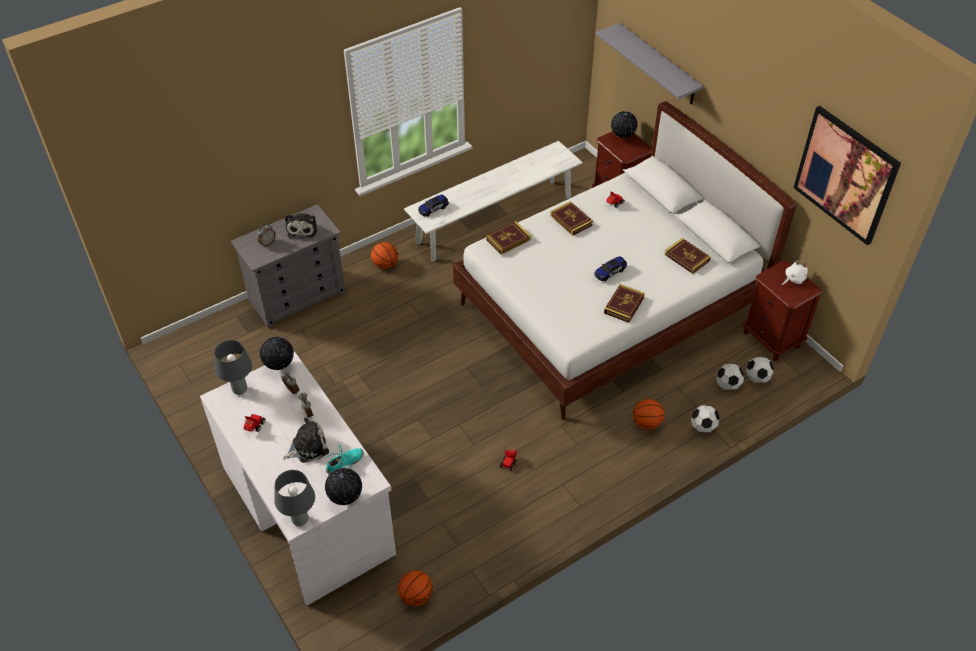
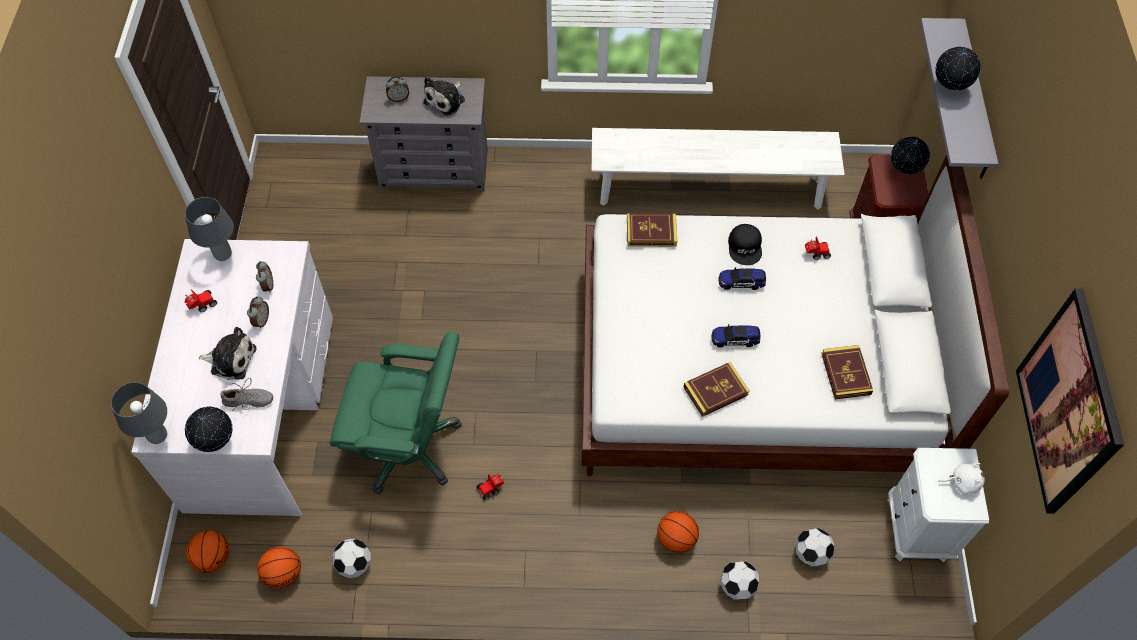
camera: 35 degrees right, 10 degrees up
(279, 366) = (279, 251): globe -> globe (949, 87)
(345, 464) = (248, 401): turquoise shoe -> grey shoe
(385, 265) = (548, 181): basketball -> basketball (213, 558)
(432, 470) = (409, 446): none -> green office chair
(433, 209) = (623, 145): toy car -> toy car (741, 282)
(571, 220) = (745, 247): book -> black cap
(757, 378) = (855, 567): football -> football (354, 564)
(771, 339) = (917, 529): brown nightstand -> white nightstand

